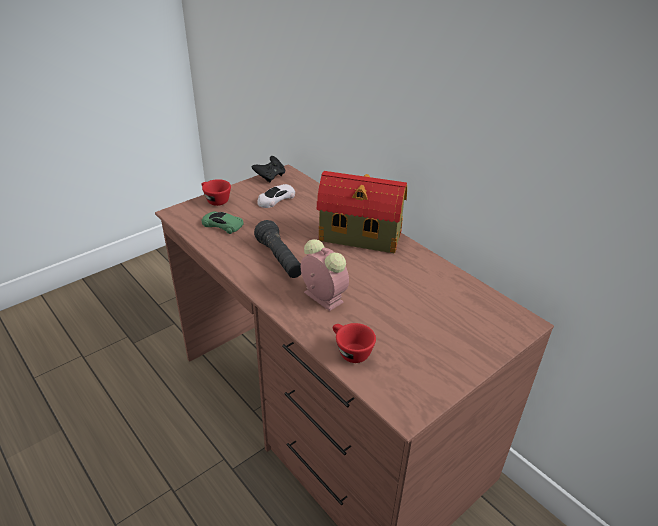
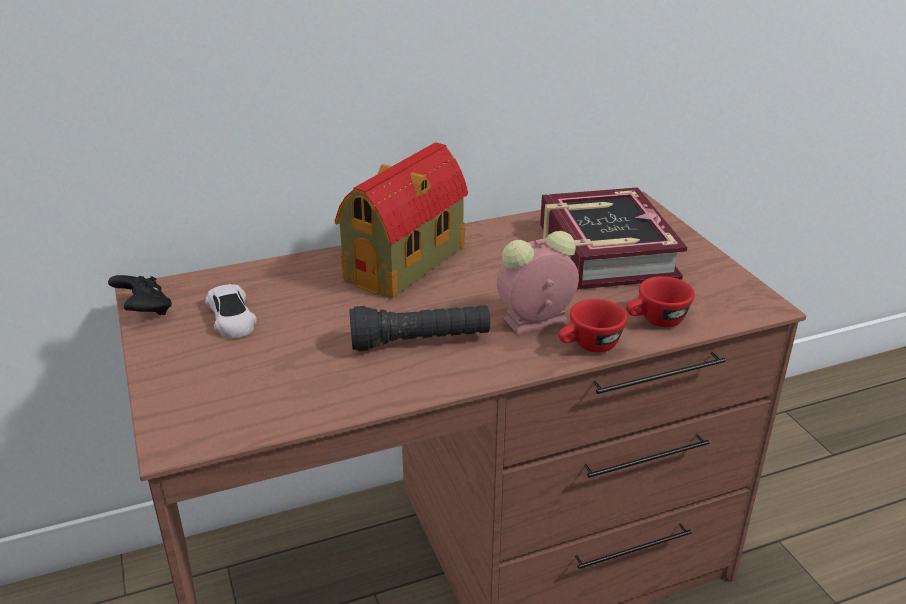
camera: 70 degrees left, 5 degrees down
(215, 200) = (170, 386): red cup -> red cup (589, 346)
(222, 225) = (270, 388): green toy car -> none
(432, 315) = (605, 251): none -> book

